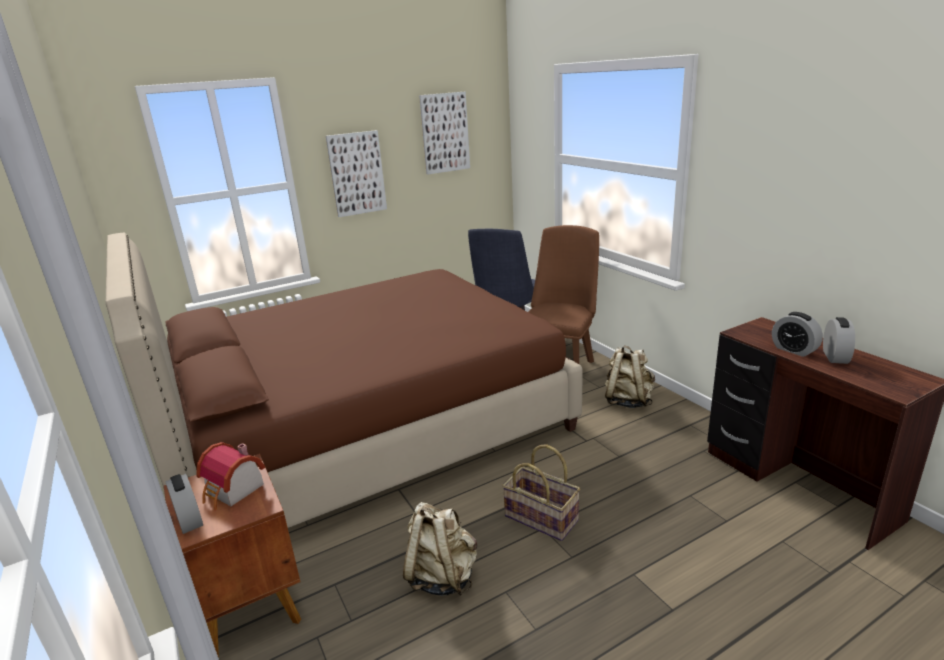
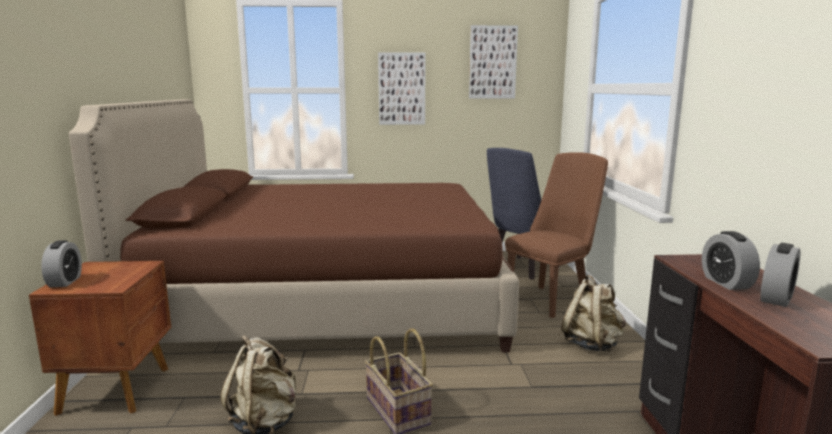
camera: 25 degrees right, 10 degrees down
(233, 491) = (113, 274): toy house -> none

